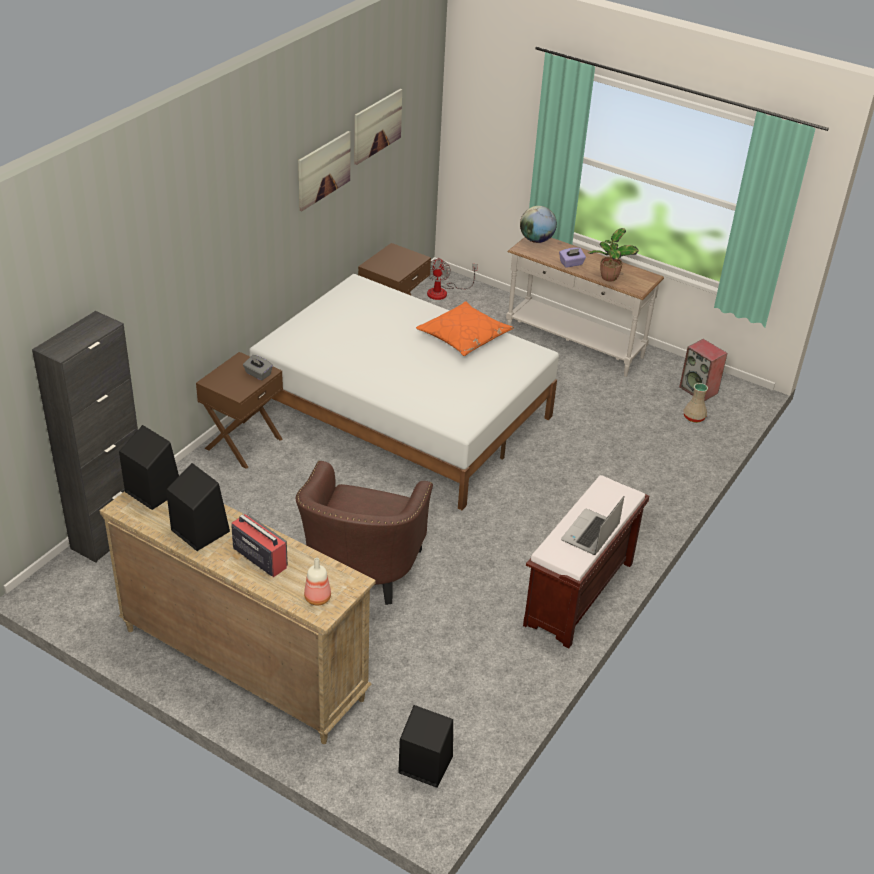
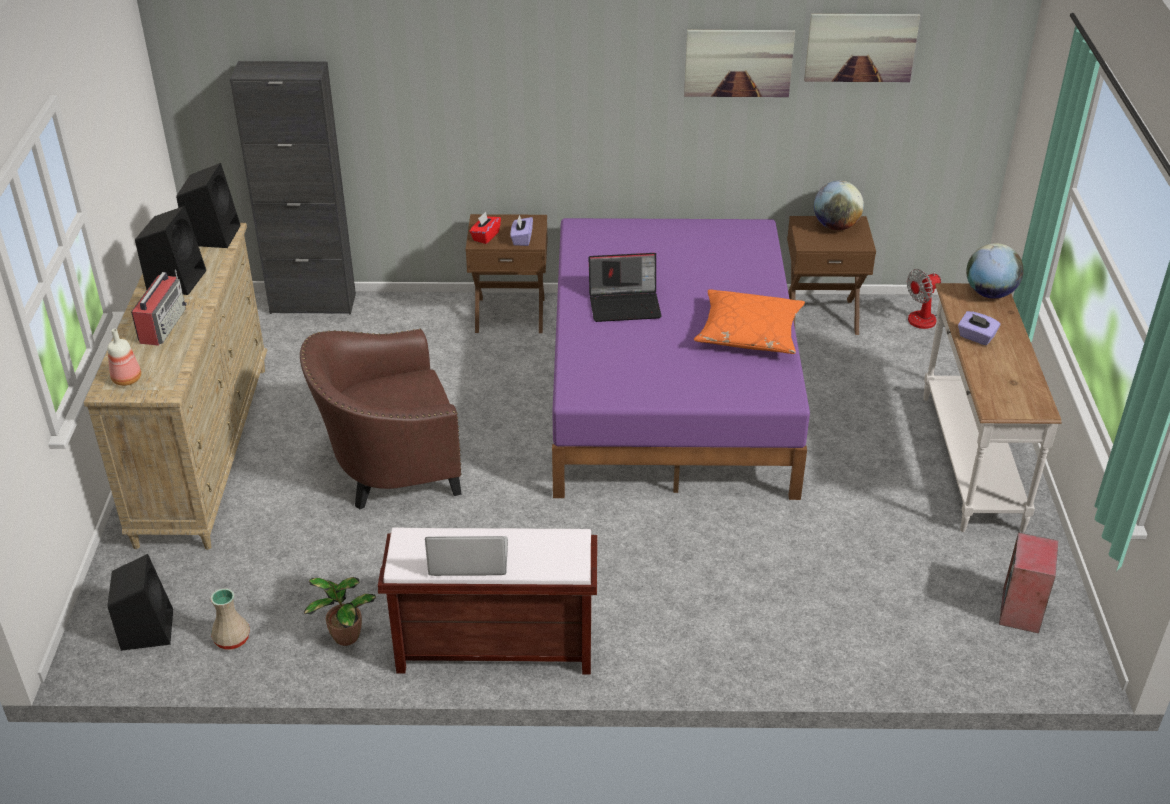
camera: 60 degrees right, 0 degrees up
(235, 388) = (485, 236): none -> red tissue box
(258, 374) = (521, 239): grey tissue box -> purple tissue box
(384, 367) = (625, 304): none -> laptop
(389, 257) = (836, 226): none -> globe
(403, 414) = (671, 389): white bed -> purple bed
(608, 278) = (987, 376): potted plant -> potted plant (344, 636)
(694, 418) = (952, 628): beige vase -> beige vase (231, 640)

